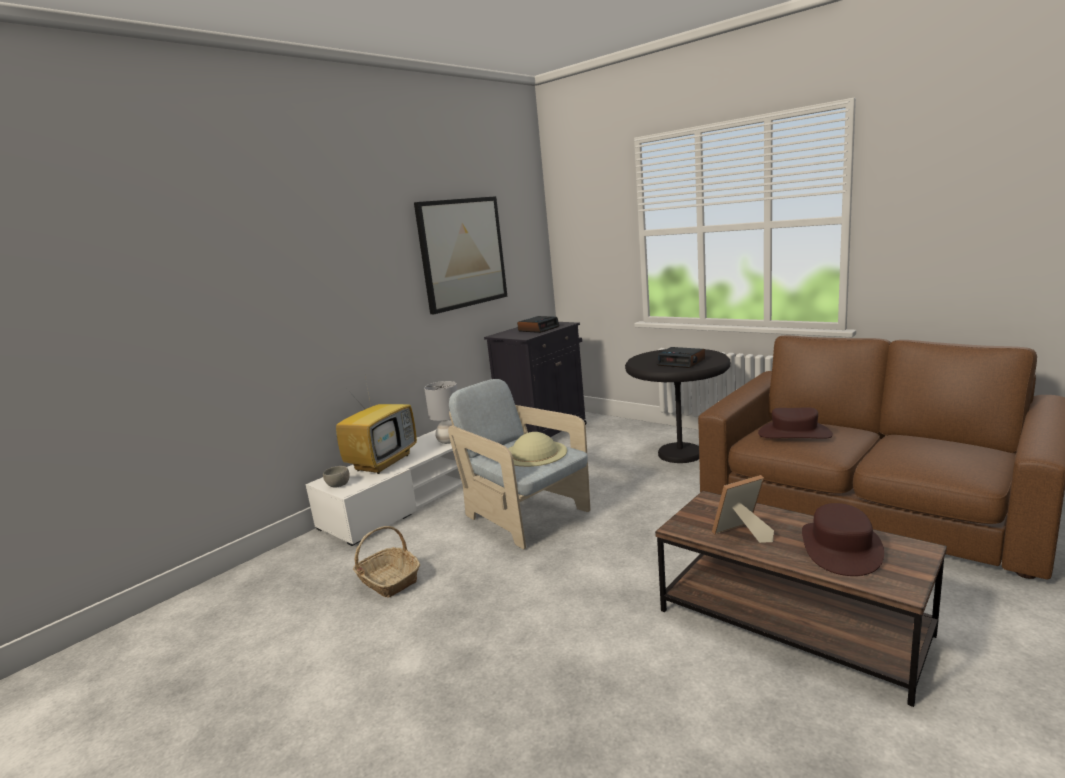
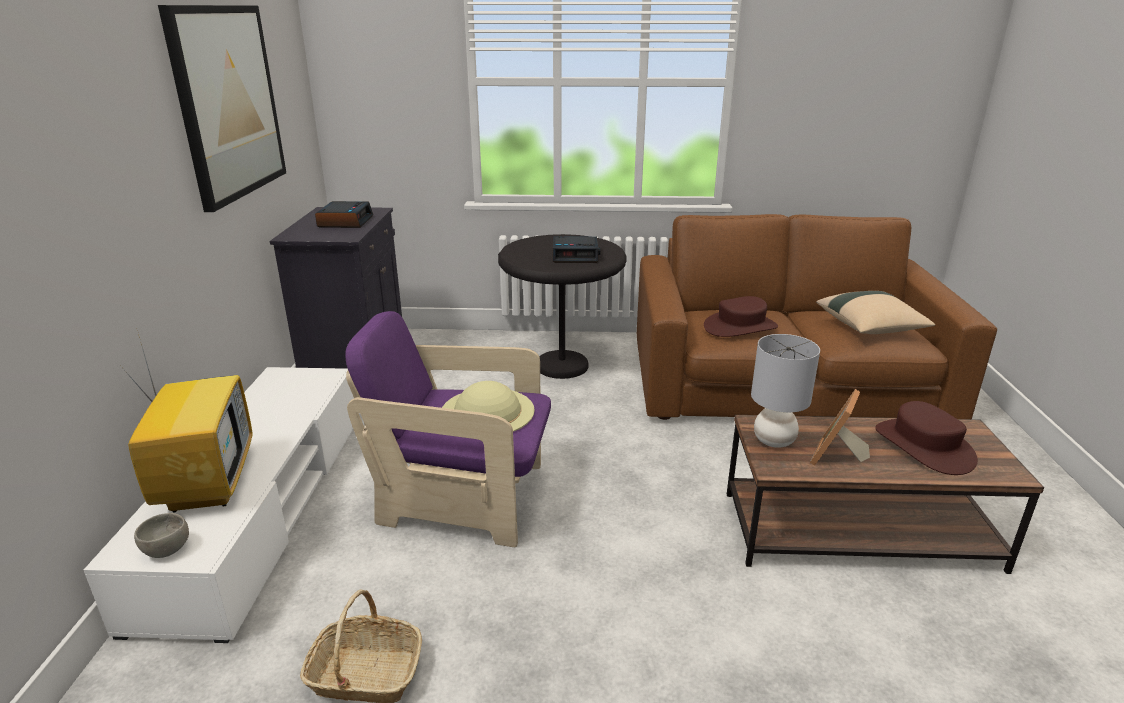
camera: 40 degrees left, 10 degrees up
(449, 441) = (287, 418): grey table lamp -> grey table lamp (774, 440)
(525, 515) = (463, 498): beige armchair -> purple armchair
(936, 454) = (870, 328): none -> beige pillow

